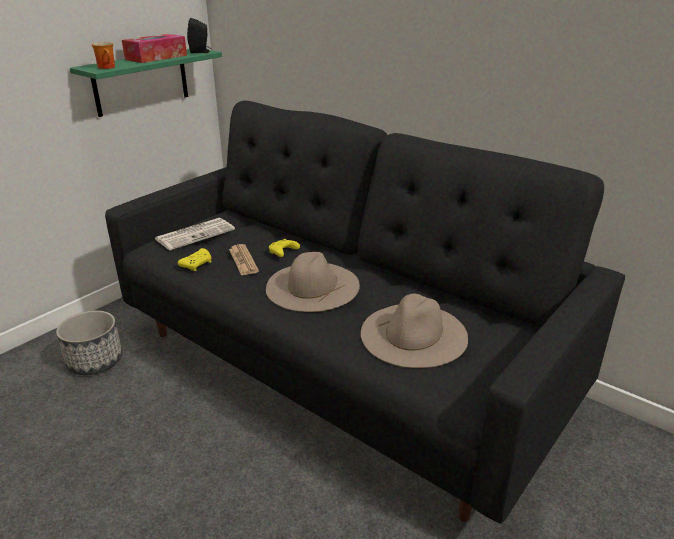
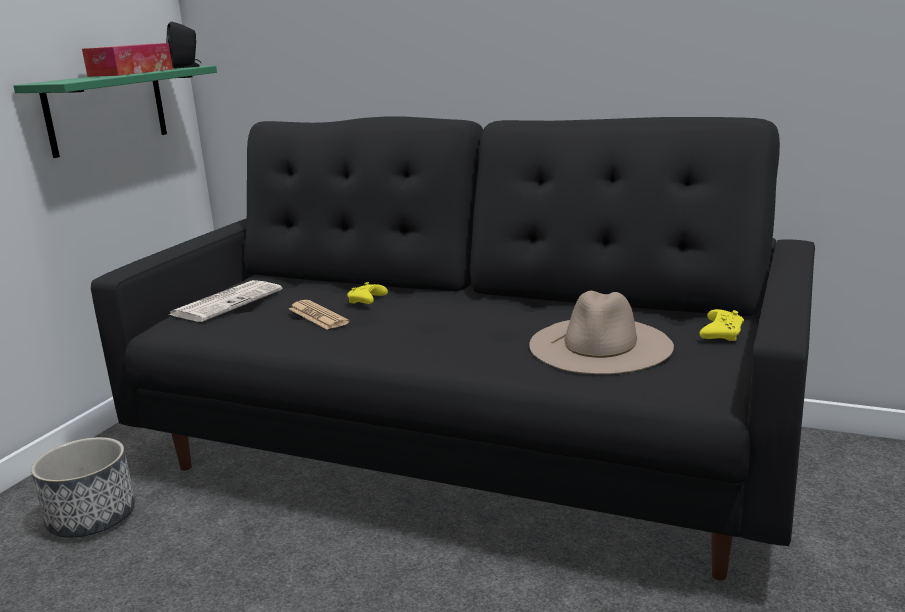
camera: 15 degrees left, 10 degrees down
(108, 67) = (75, 80): mug -> none
(197, 264) = (254, 329): yellow game controller -> yellow game controller (721, 333)
(312, 286) = (434, 324): beige hat -> none

